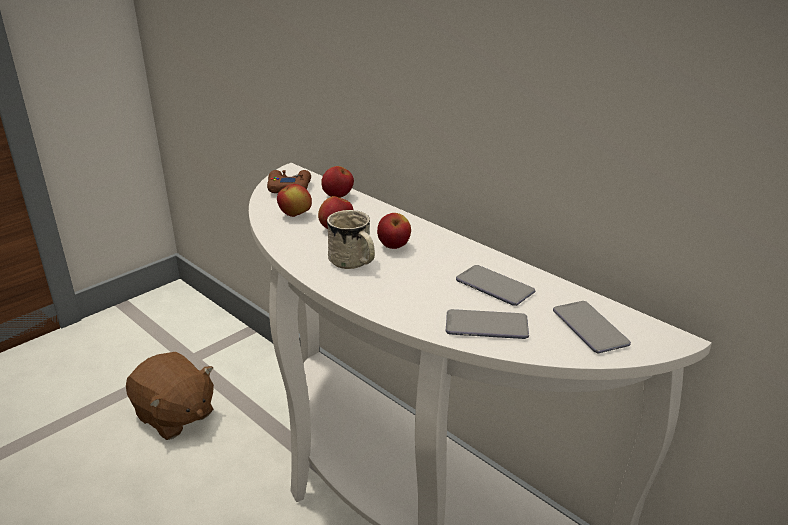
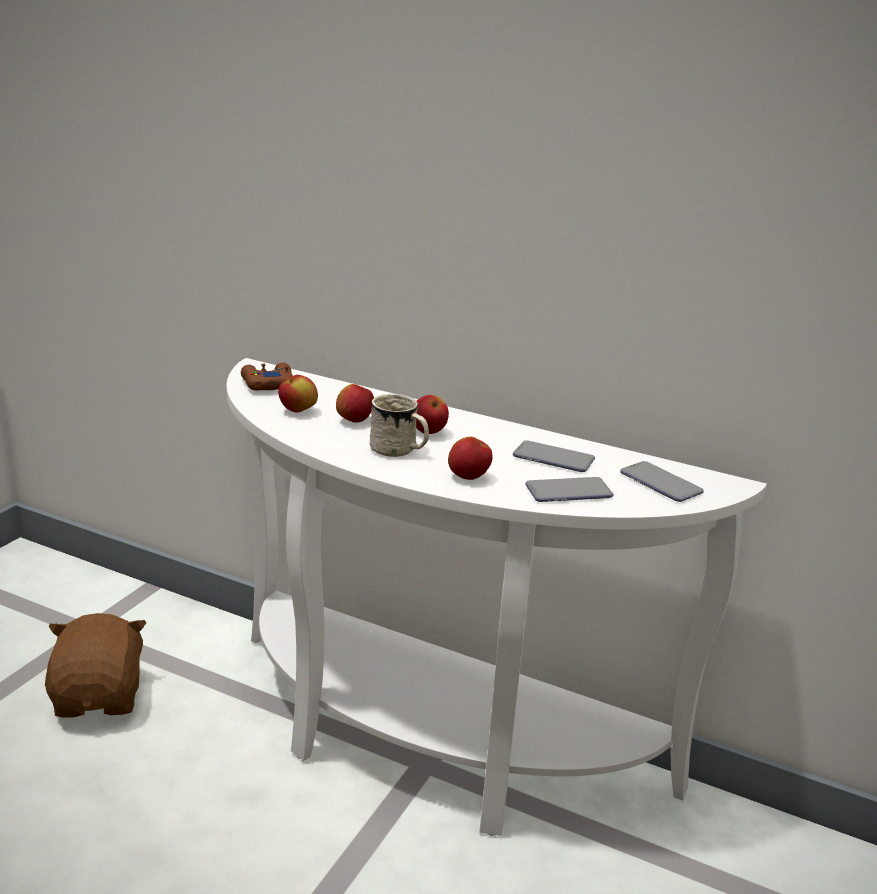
camera: 20 degrees left, 5 degrees down
(174, 416) = (100, 697): brown plush toy -> brown plush toy turned 120 degrees counterclockwise
(338, 196) = (330, 389): apple -> apple (468, 477)

